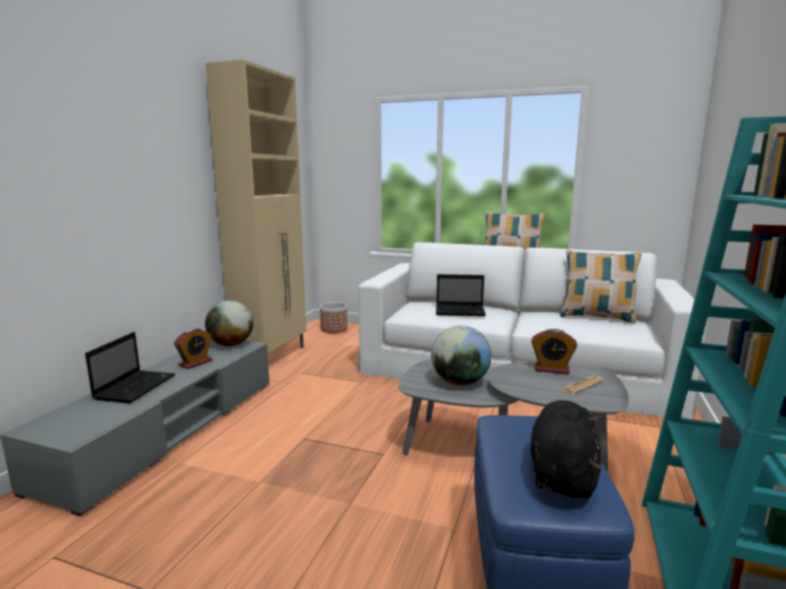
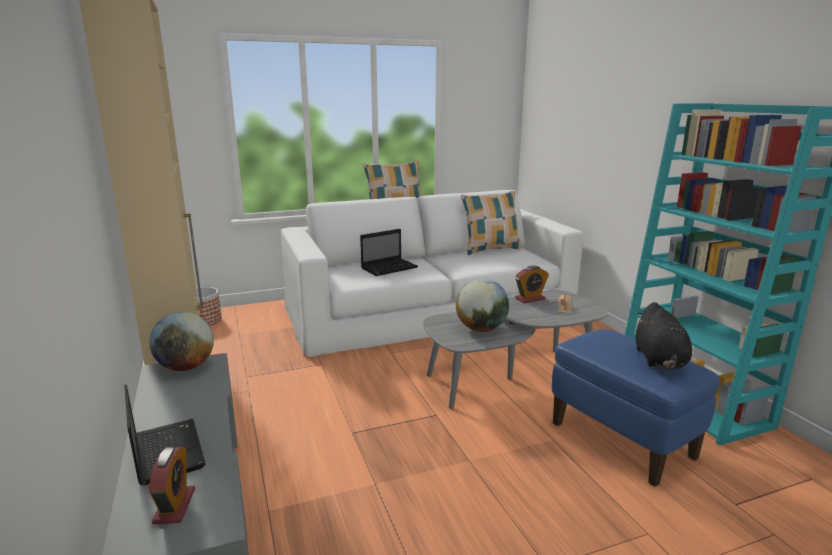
camera: 40 degrees left, 5 degrees up
(195, 363) = (186, 400): alarm clock -> alarm clock (174, 506)
(562, 474) = (660, 361): black plush toy -> black plush toy turned 150 degrees counterclockwise

